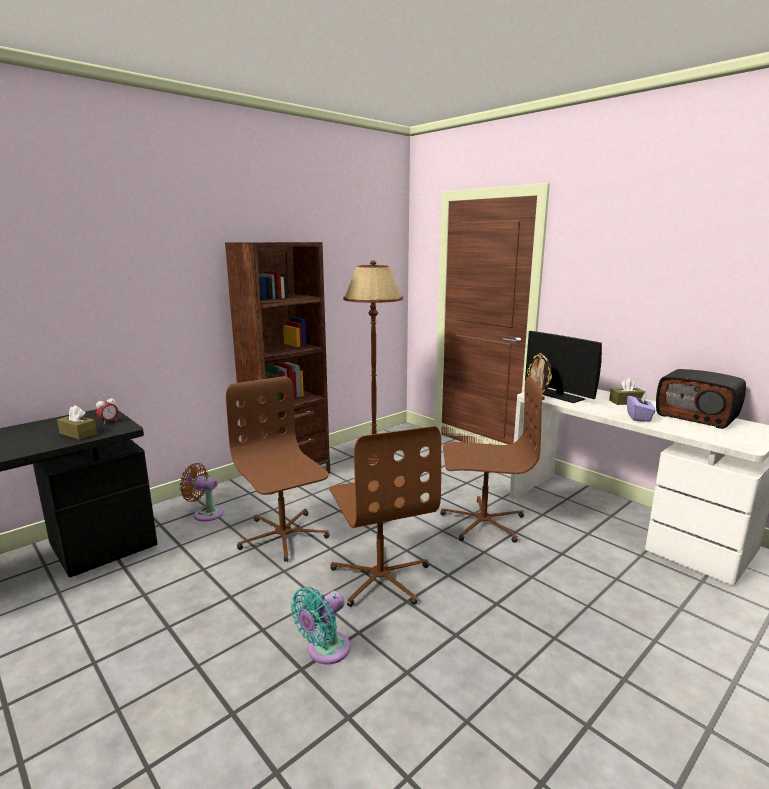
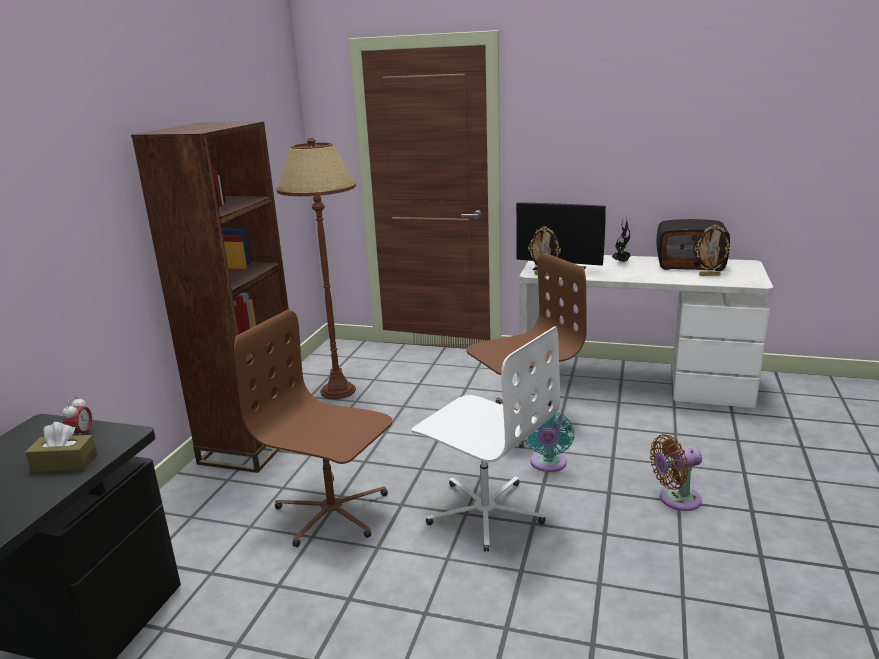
camera: 30 degrees left, 5 degrees up
(205, 513) = (197, 524): brown fan -> brown fan (676, 499)
(325, 651) = (509, 601): turquoise fan -> turquoise fan (548, 464)
(381, 577) = (485, 511): brown office chair -> white office chair
(626, 402) = (621, 262): brown tissue box -> potted plant
(639, 417) = (651, 275): purple tissue box -> none
(702, 429) = (709, 275): none -> picture frame

